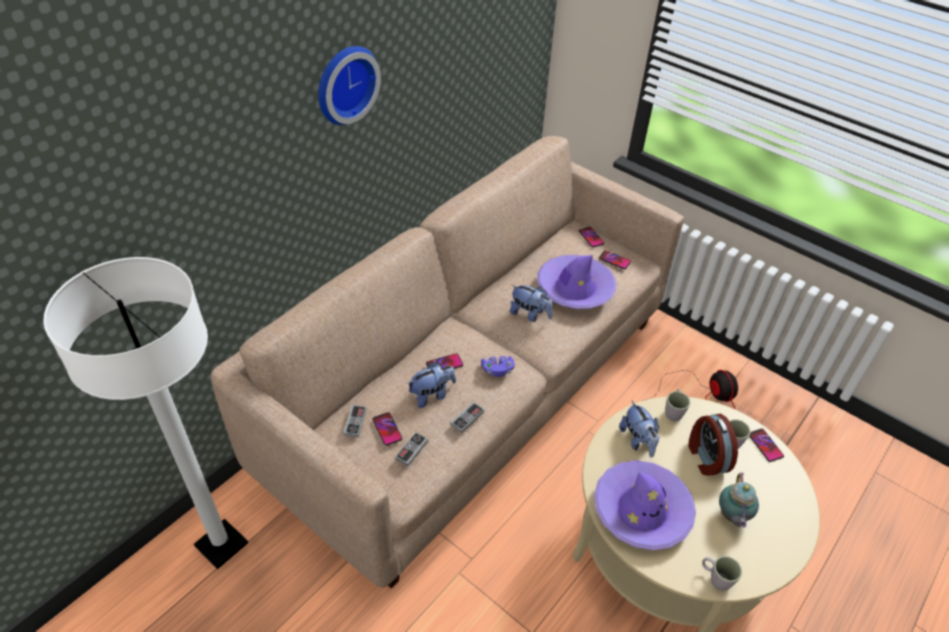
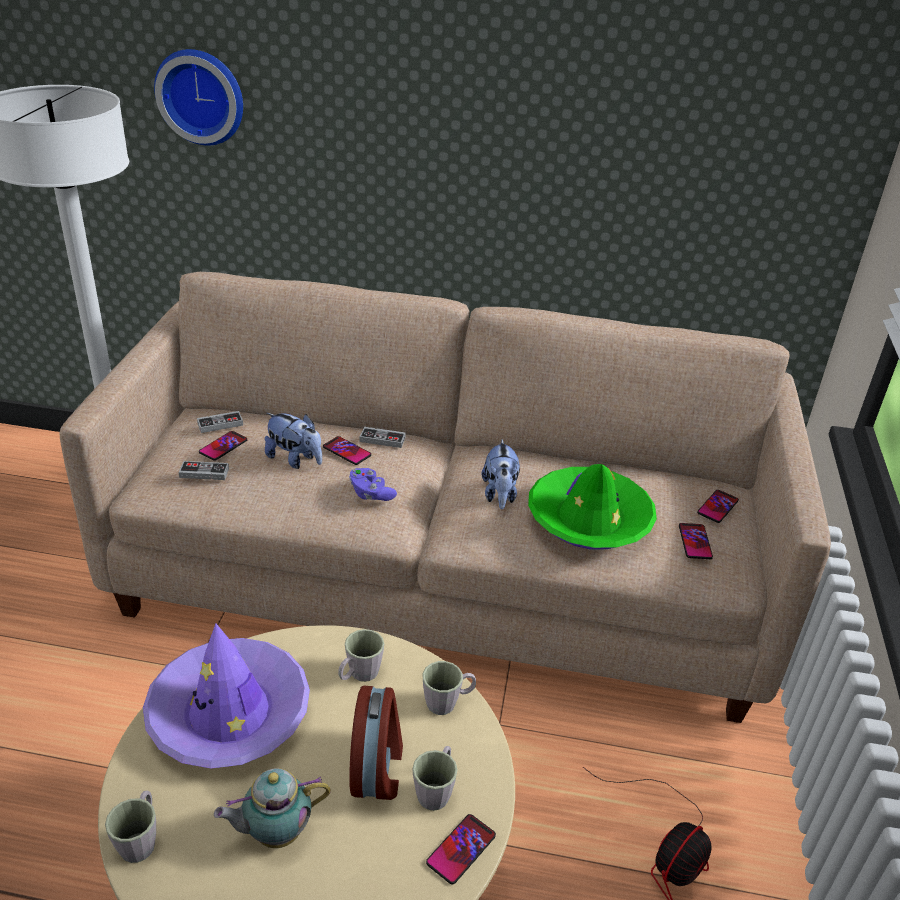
camera: 60 degrees right, 10 degrees down
(344, 83) = (429, 63): wall clock -> wall clock (202, 96)
(467, 418) = (276, 495): game controller -> game controller (382, 439)
(574, 289) = (589, 519): purple hat -> green hat
(638, 440) = (359, 675): plush toy -> grey mug
(706, 457) = (378, 768): alarm clock -> alarm clock turned 135 degrees clockwise

